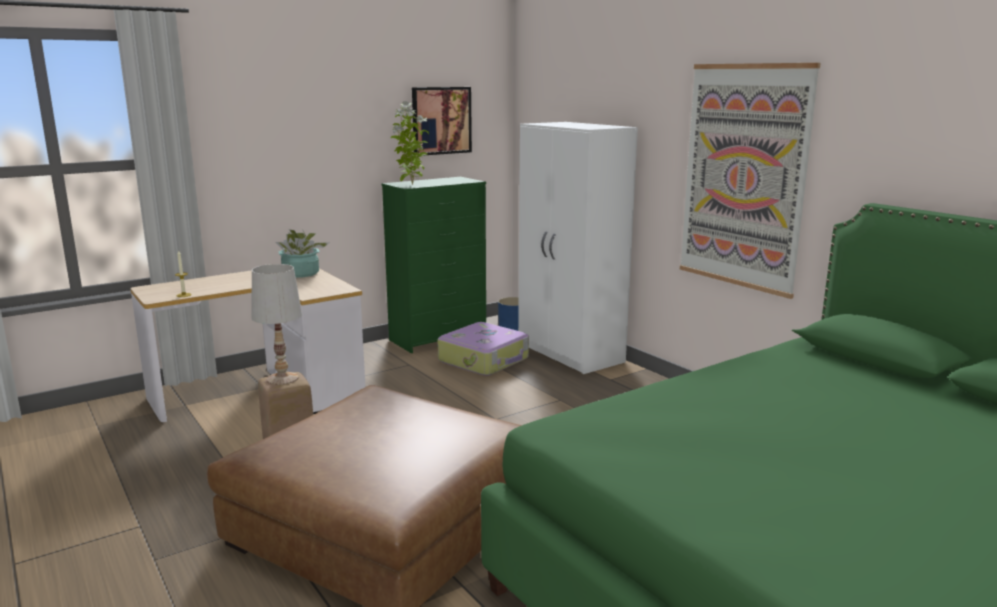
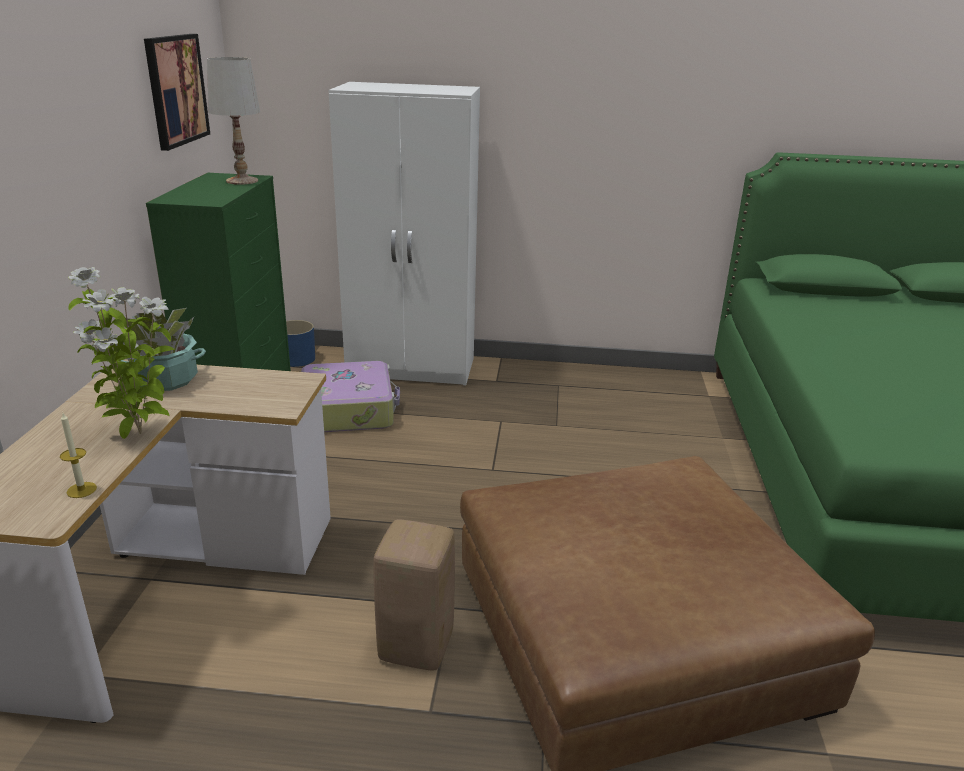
camera: 50 degrees left, 10 degrees up
(282, 379) = (413, 539): white table lamp -> white table lamp (242, 181)
(411, 185) = (204, 198): potted plant -> potted plant (139, 435)
(743, 177) = (629, 137): picture -> none

